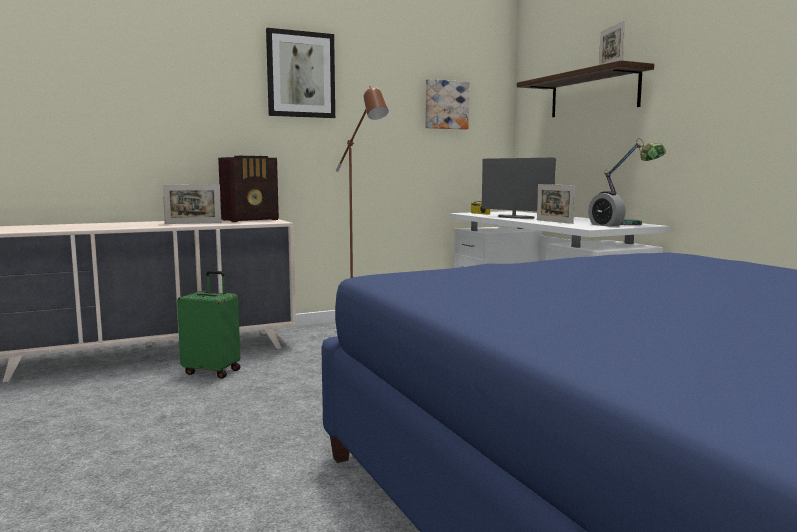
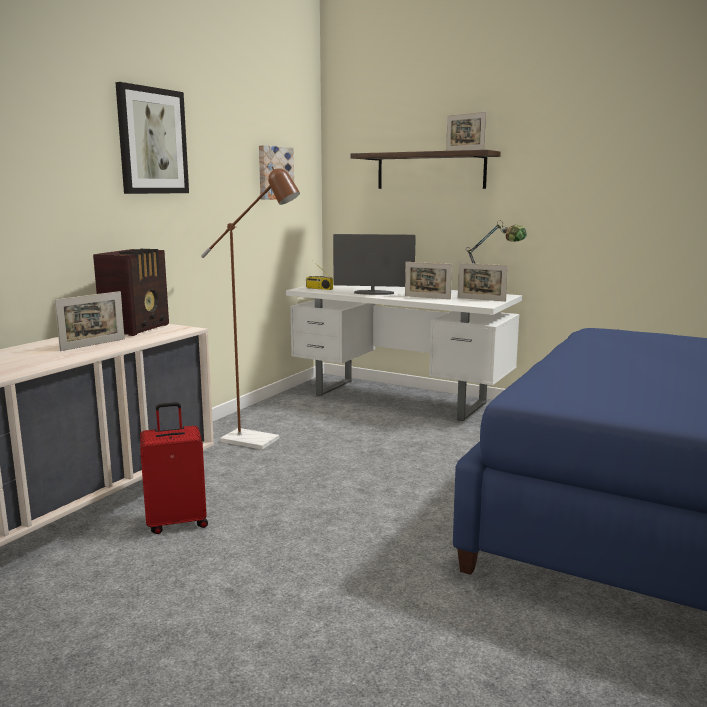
camera: 35 degrees left, 5 degrees up
(213, 371) = (177, 522): green suitcase -> red suitcase
(605, 225) = (481, 299): alarm clock -> picture frame

